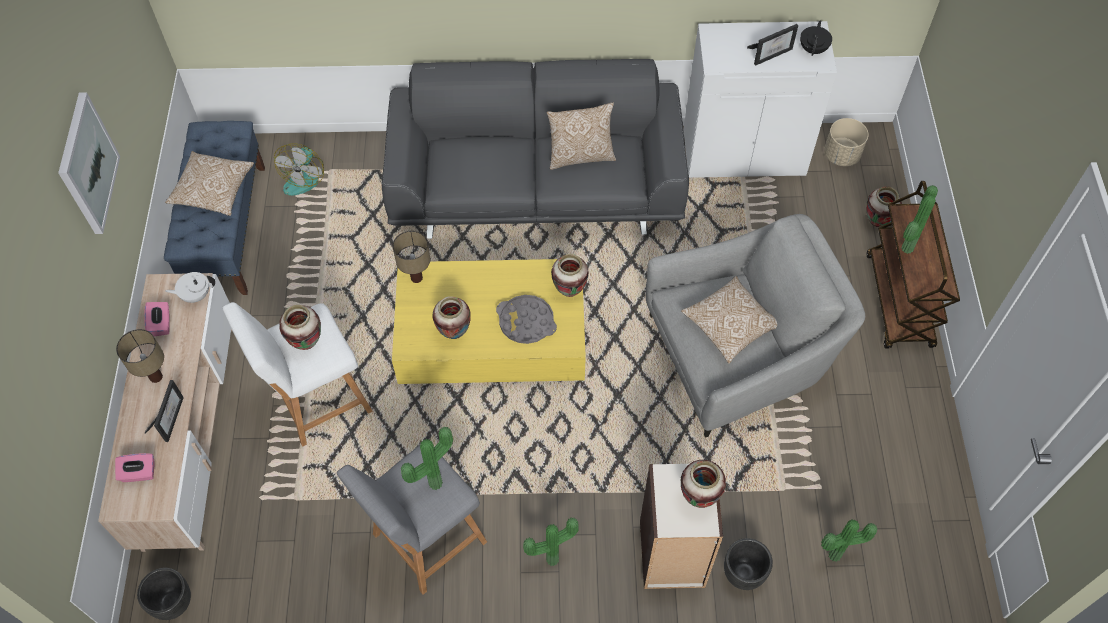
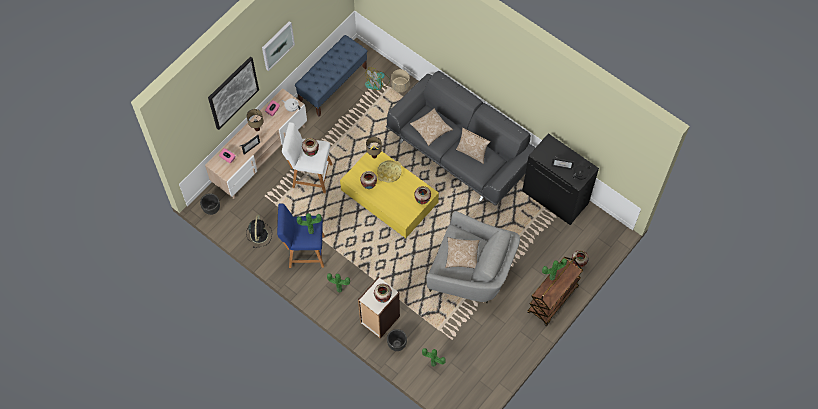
camera: 40 degrees right, 5 degrees up
(59, 314) = (233, 92): none -> picture
(213, 191) = (330, 70): pillow -> pillow (431, 129)
(310, 577) = (259, 234): none -> black fan
(425, 541) = (304, 251): grey stool -> blue stool
(468, 286) = (389, 172): none -> yellow tray
(526, 322) = (397, 201): grey tray -> none
(744, 152) = (555, 197): white cabinet -> black cabinet
(842, 155) = (594, 228): beige planter -> beige planter (400, 86)

